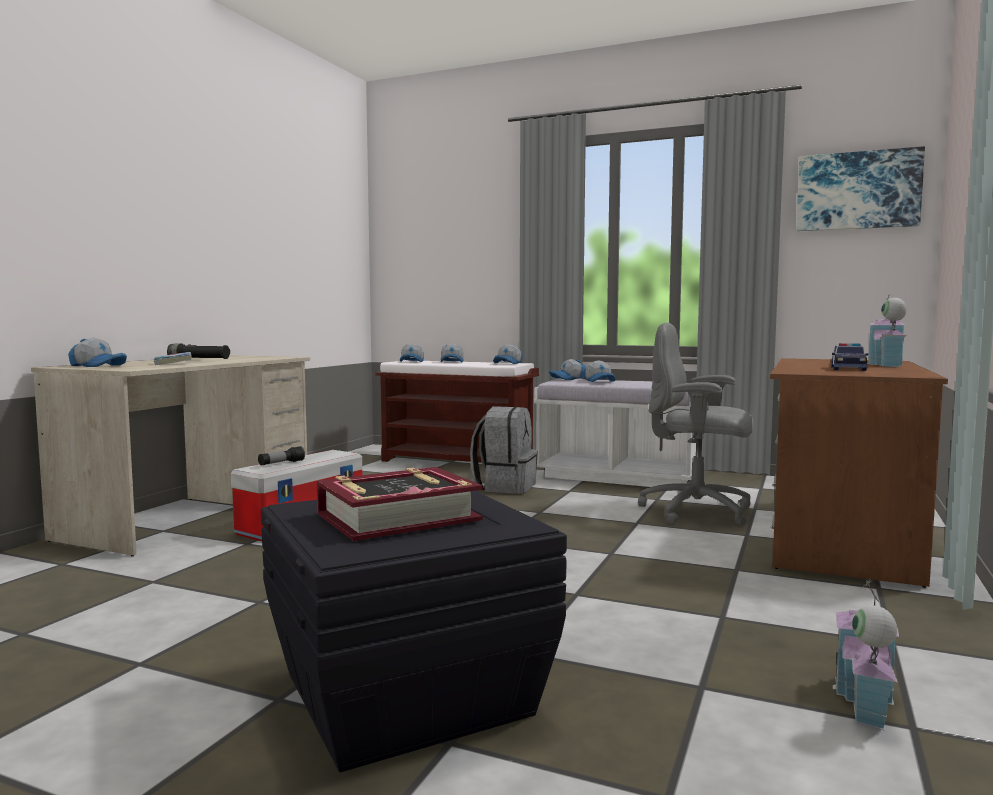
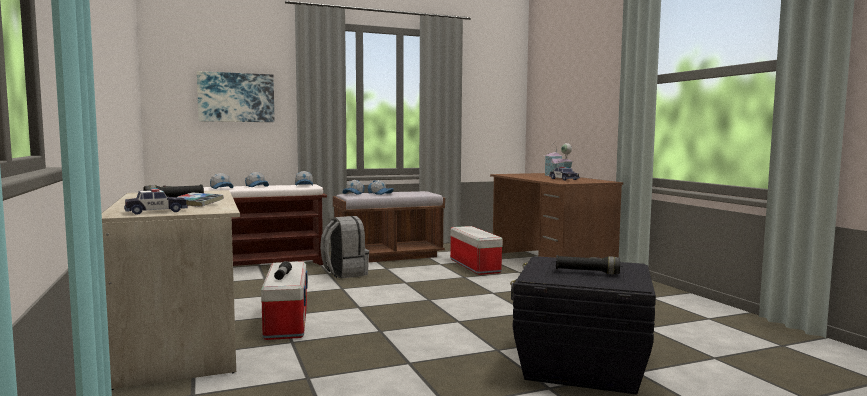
camera: 45 degrees left, 0 degrees up
(98, 366) = (156, 211): cap -> toy car
(398, 517) = (587, 272): book -> black flashlight
(618, 476) = (388, 256): white bench -> brown bench
(698, 511) = (473, 266): grey office chair -> storage box
(857, 191) = (492, 80): picture -> picture (236, 97)
(864, 701) = (685, 316): toy house -> none

